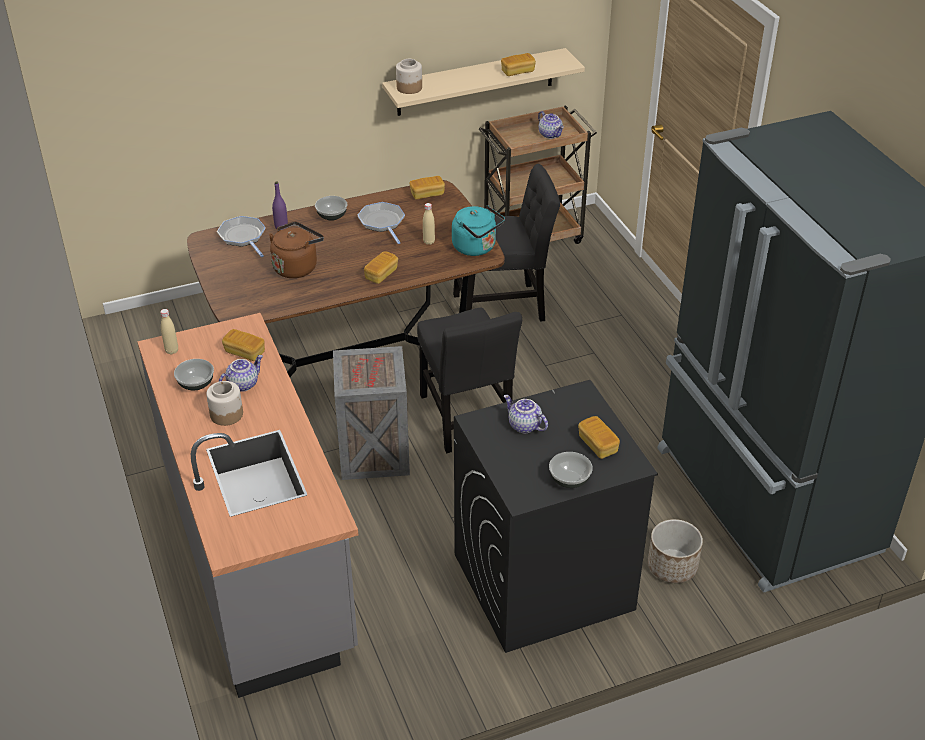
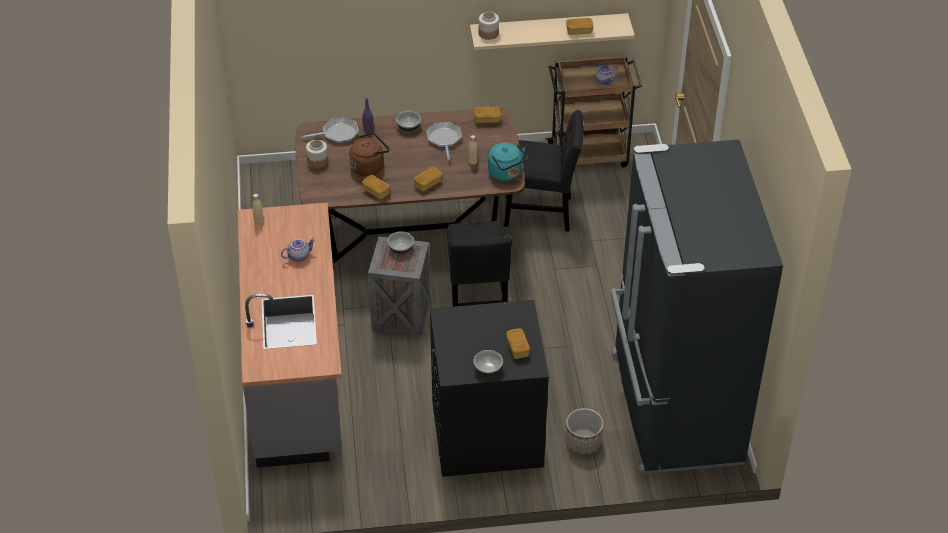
camera: 15 degrees right, 5 degrees up
(196, 384) = (268, 250): bowl -> bowl (401, 248)
(226, 414) = (281, 276): jar -> jar (317, 161)
(243, 237) = (338, 133): frying pan -> frying pan turned 90 degrees clockwise
(245, 352) = (307, 232): bread -> bread (376, 192)
(524, 426) = (473, 325): teapot -> none

